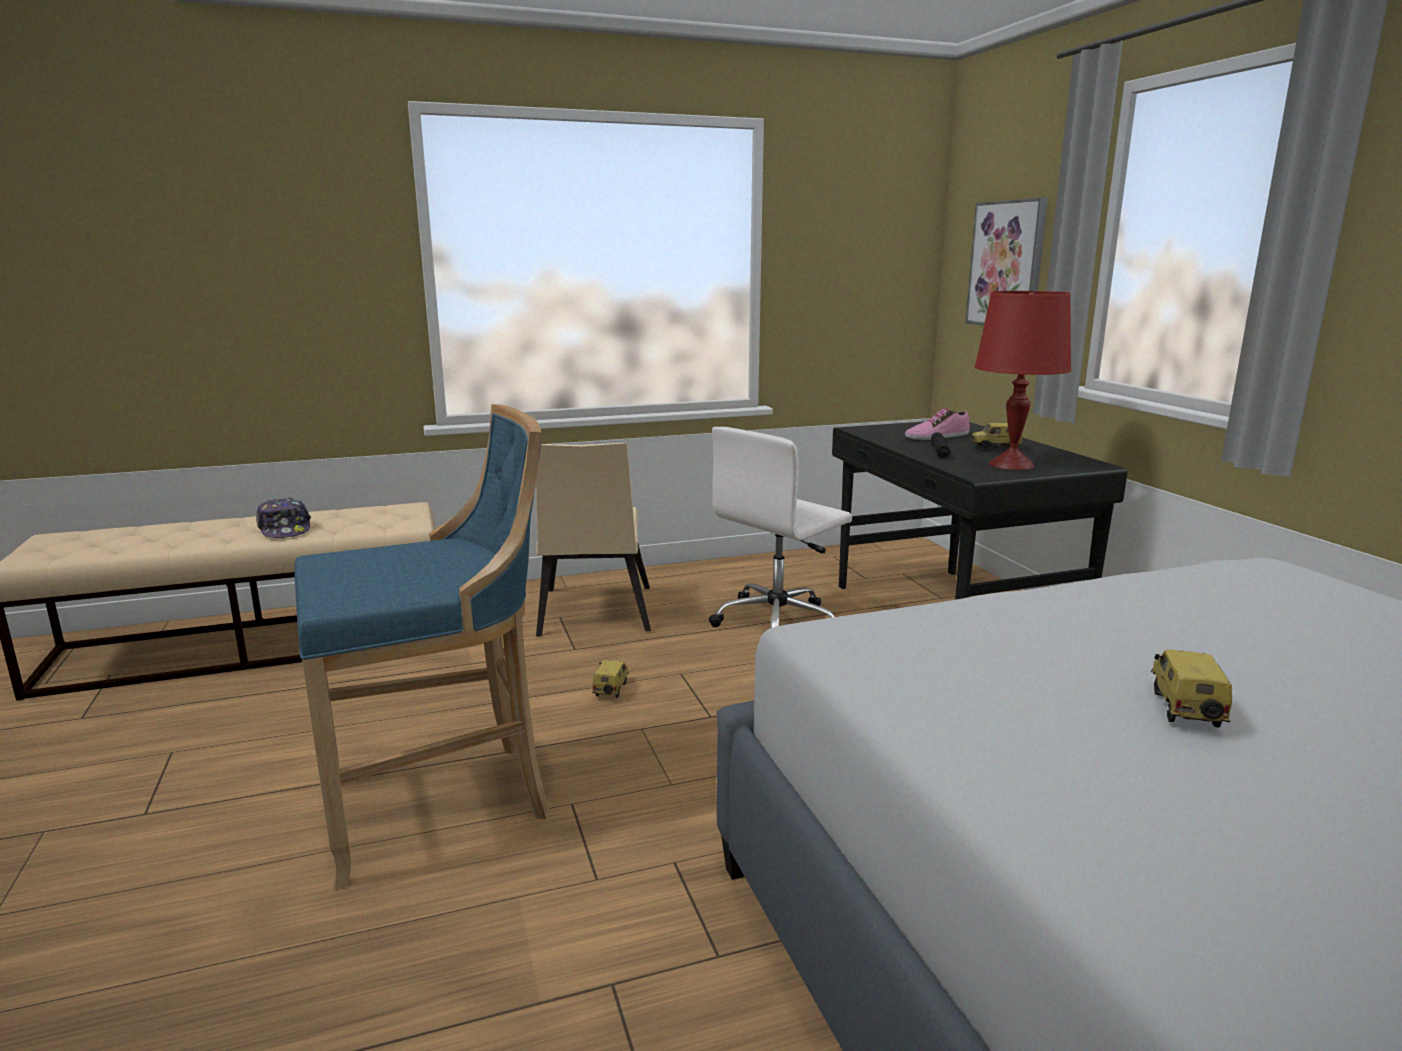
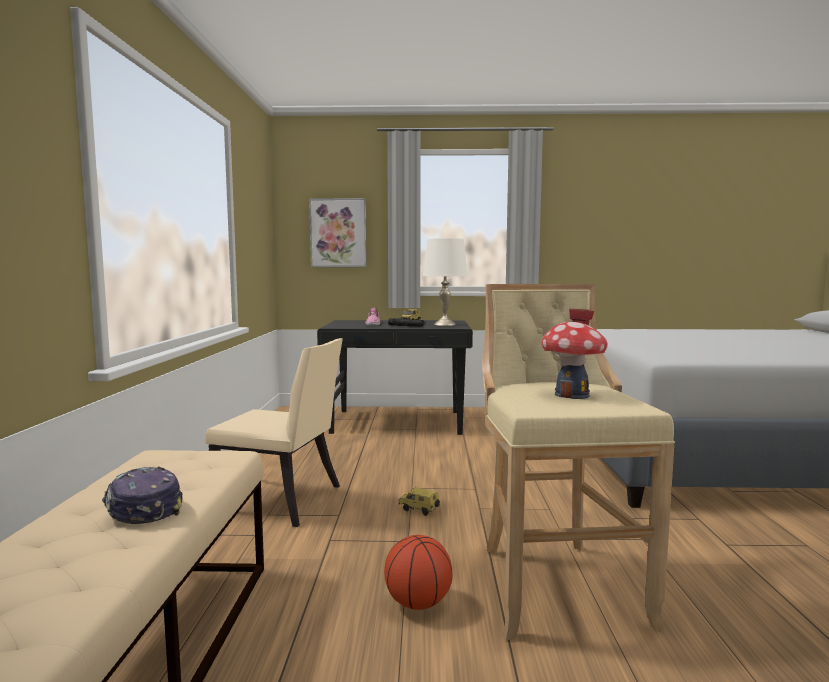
camera: 70 degrees left, 10 degrees down
(285, 529) = (142, 509): cap -> cap turned 120 degrees counterclockwise
(391, 725) = (418, 603): none -> basketball
(406, 571) = (572, 395): none -> toy house
(443, 803) = (554, 583): blue stool -> beige stool
(778, 622) = (363, 454): white office chair -> none
(1011, 464) = (444, 324): red table lamp -> white table lamp
(1182, 708) = (721, 345): toy car -> none

